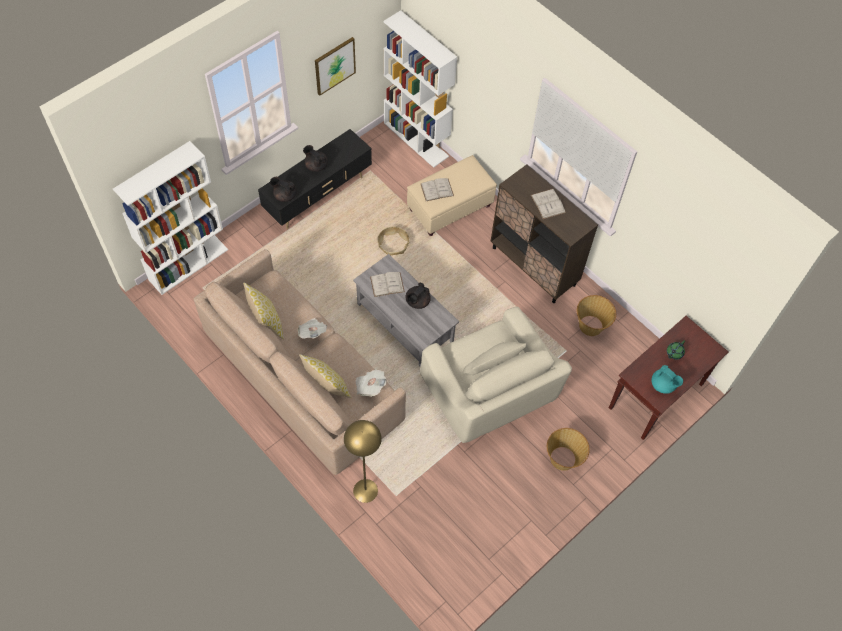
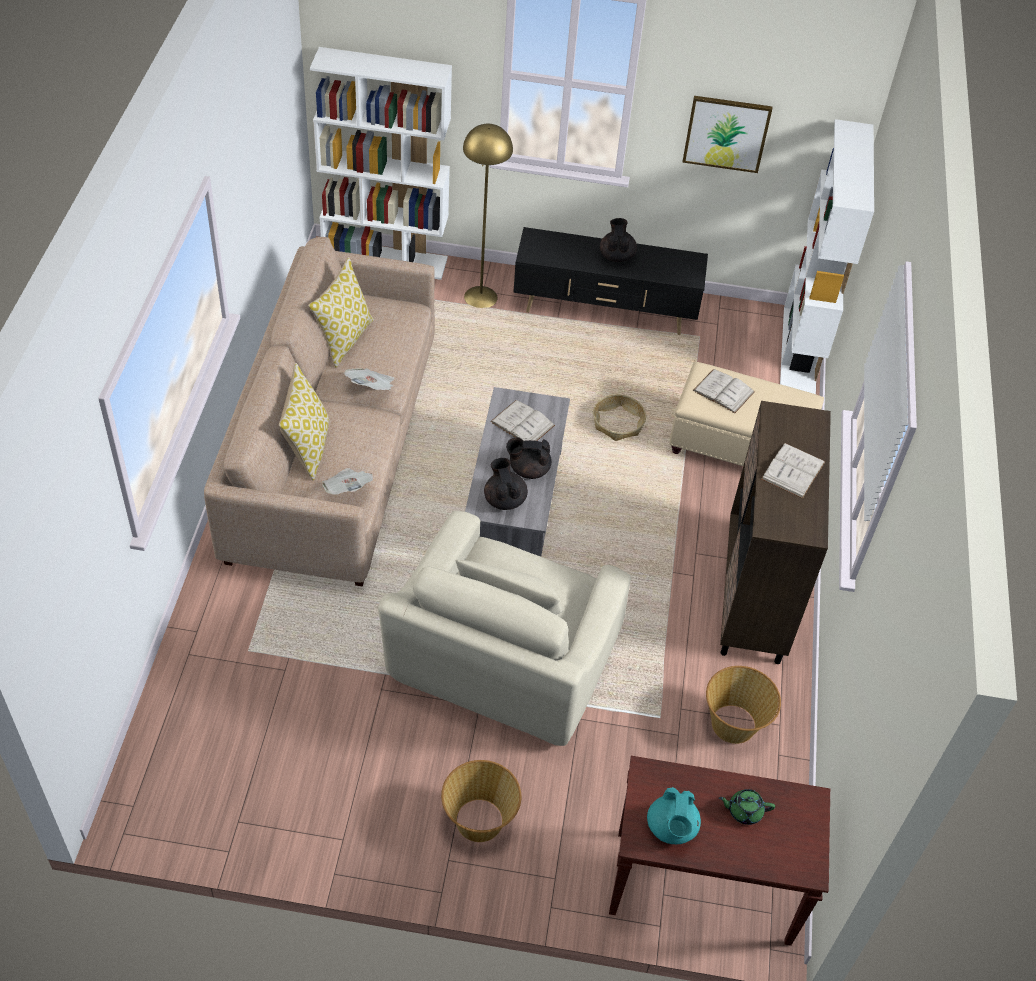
camera: 50 degrees right, 10 degrees down
(284, 195) = (541, 254): black teapot -> black teapot (504, 499)
(365, 490) = (228, 612): yellow floor lamp -> yellow floor lamp (480, 297)

